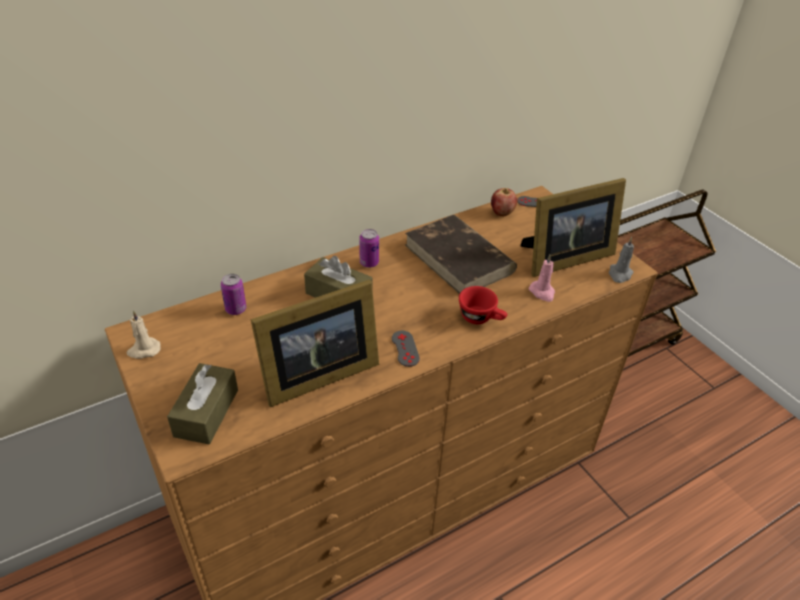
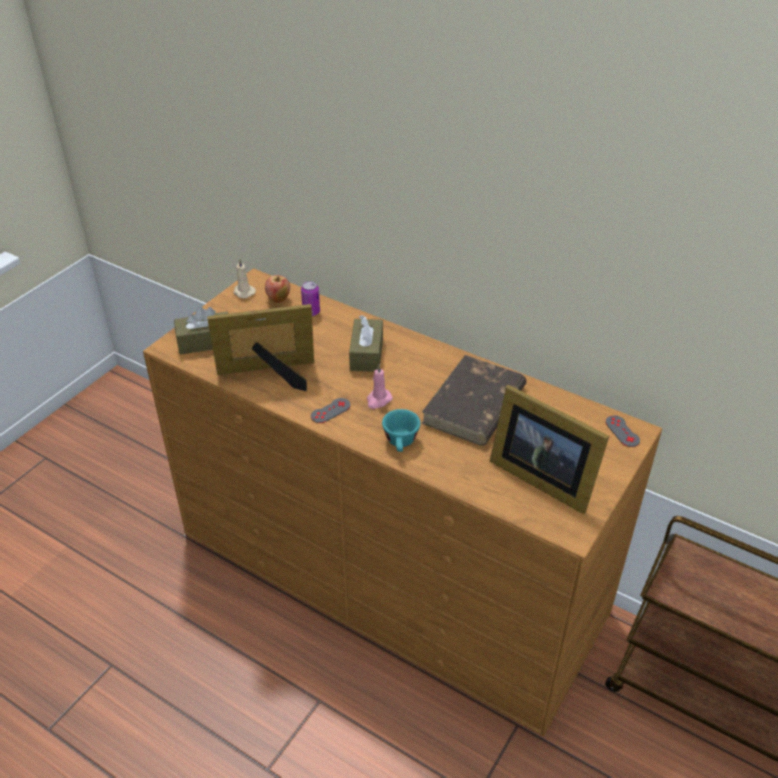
camera: 65 degrees right, 0 degrees up
(315, 375) = (270, 375): picture frame -> picture frame turned 135 degrees clockwise
(369, 263) = (421, 355): can -> none
(481, 318) = (401, 443): red cup -> turquoise cup
(502, 213) = (576, 412): apple -> apple (278, 299)
(542, 292) = (471, 474): pink candle -> pink candle (378, 400)
(619, 274) = (550, 525): grey candle -> none

